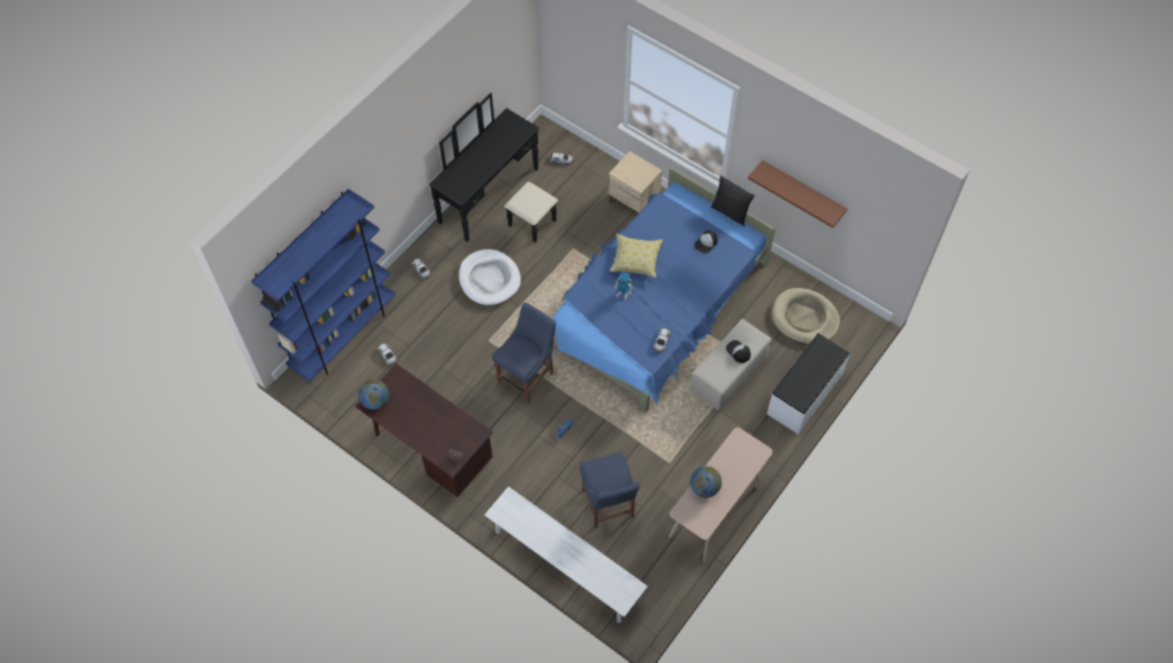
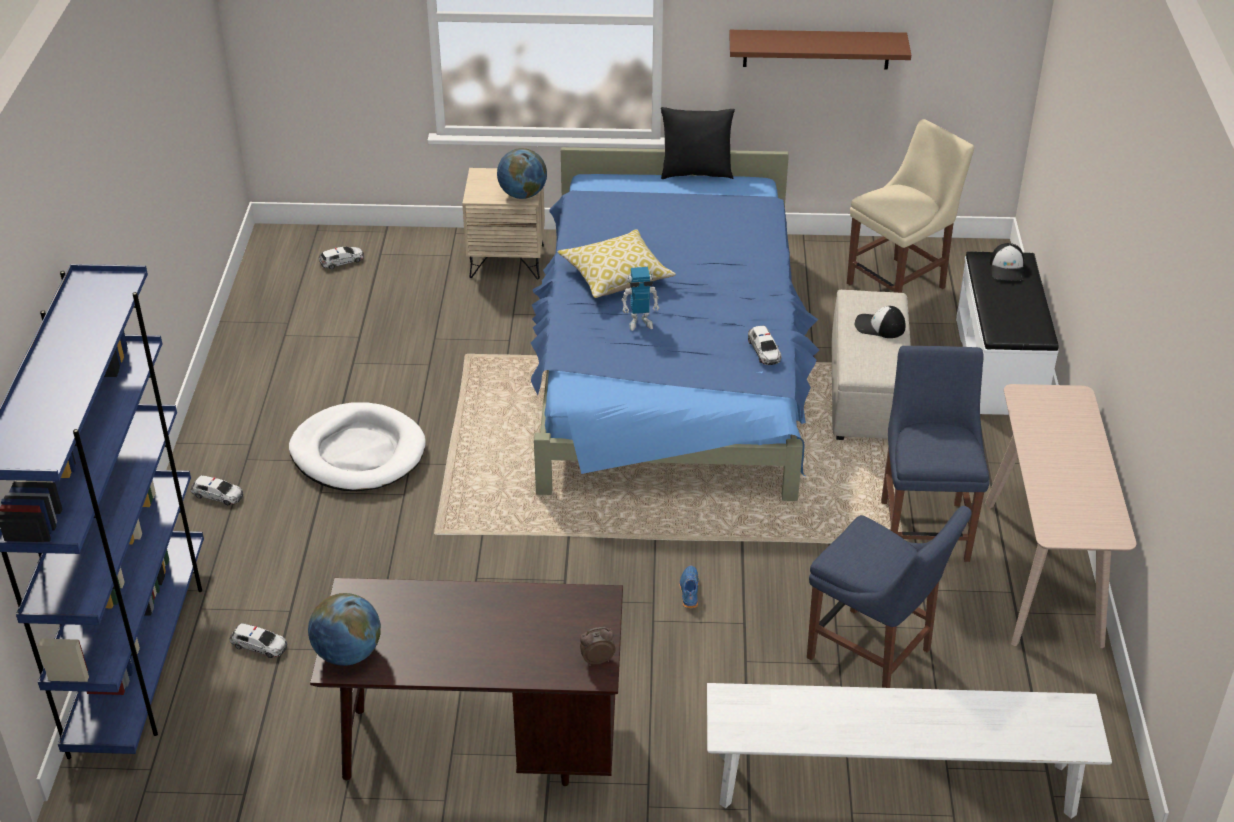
camera: 35 degrees left, 20 degrees down
(499, 201) = (281, 349): black dresser -> none
(527, 376) = (553, 548): blue chair -> blue chair (924, 526)
(704, 488) = (1051, 482): globe -> globe (522, 194)
(706, 243) = (701, 216): cap -> cap (1007, 269)
(805, 318) = (900, 284): beige dog bed -> beige chair

